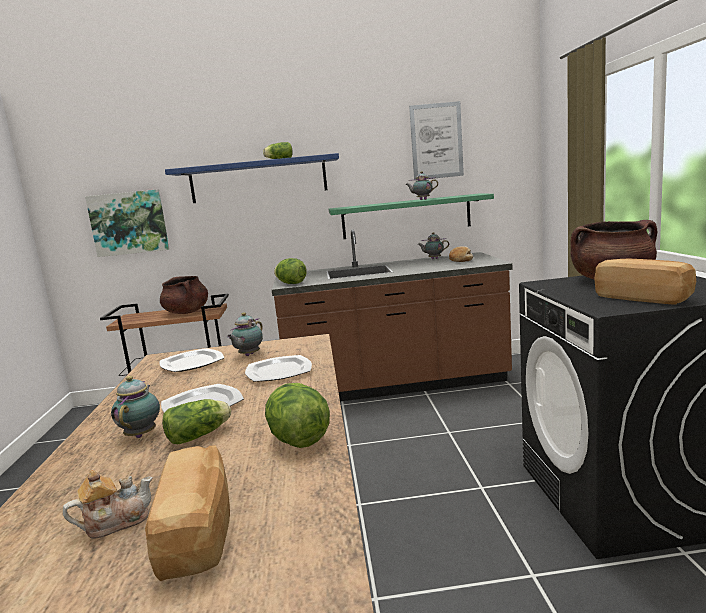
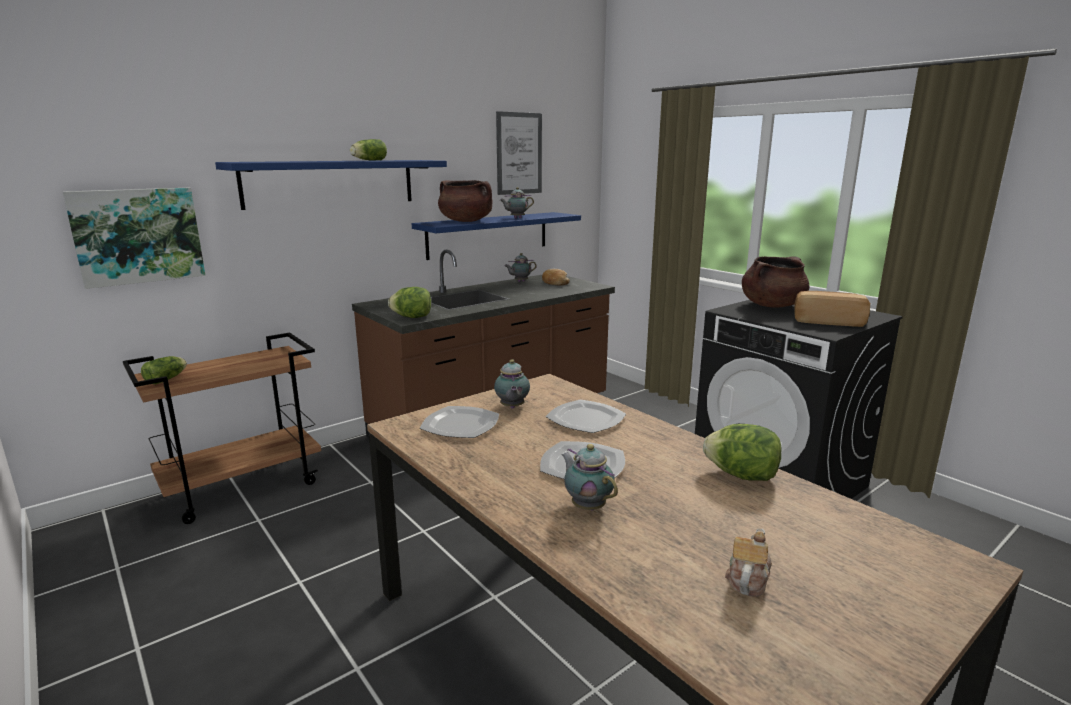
camera: 35 degrees left, 5 degrees up
(187, 312) = (251, 363): brown cooking pot -> brown cooking pot (466, 221)
(199, 532) = (824, 561): bread -> none
(201, 435) = (649, 492): lettuce -> lettuce (168, 379)
(406, 216) = (488, 235): green shelf -> blue shelf

